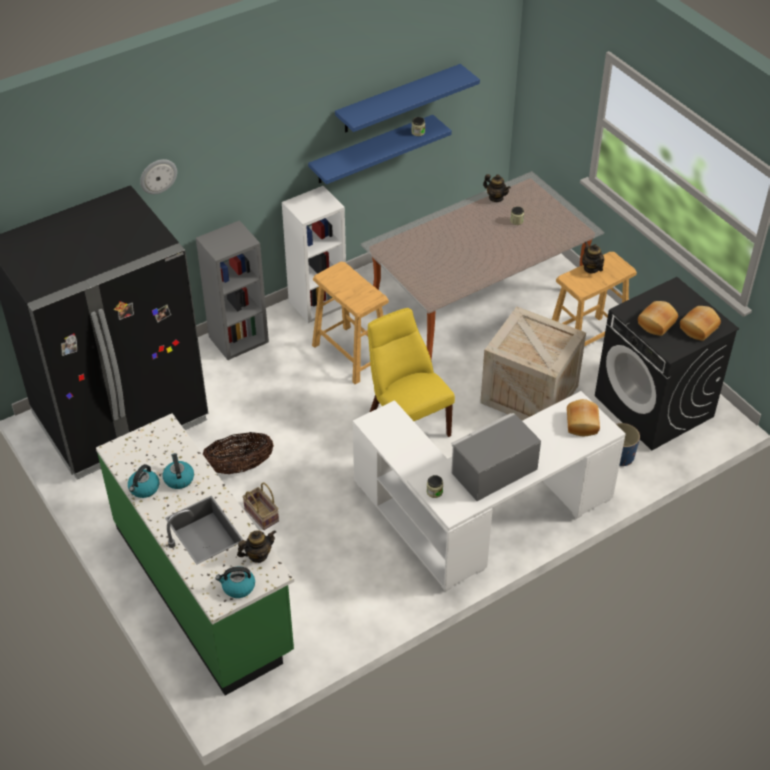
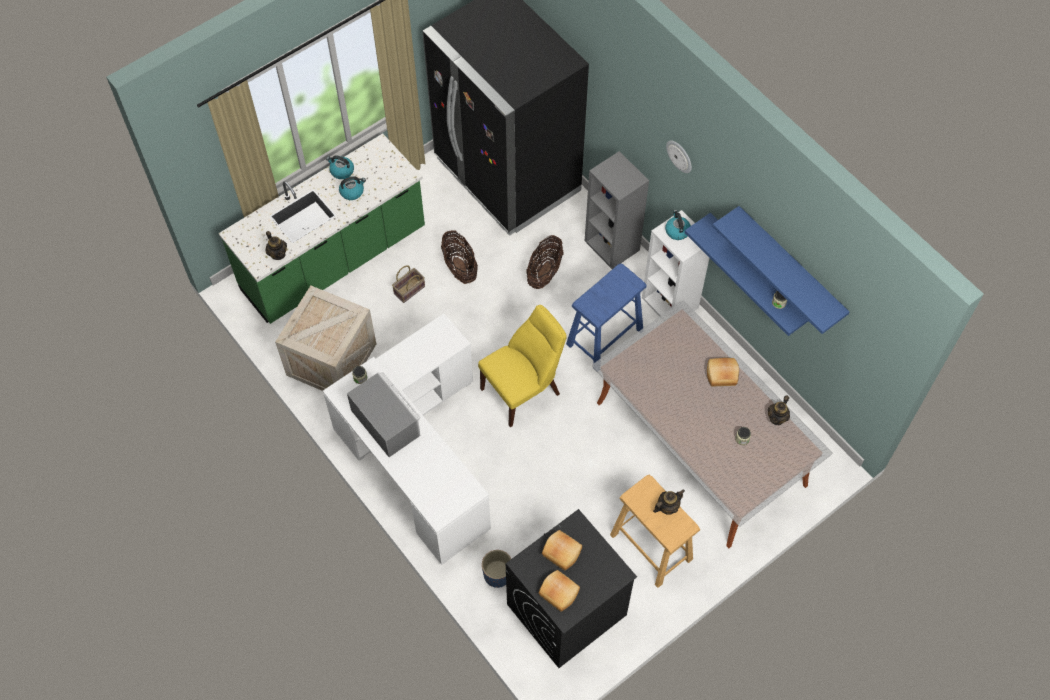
camera: 85 degrees right, 15 degrees up
(158, 176) = (611, 82): wall clock -> wall clock (680, 156)
(238, 587) = (248, 245): kettle -> kettle (677, 231)
(261, 395) = (544, 272): none -> basket
(351, 354) = (605, 337): beige stool -> blue stool
(527, 394) = (570, 492): crate -> crate (331, 358)
(583, 423) = (446, 495): bread -> bread (722, 376)

